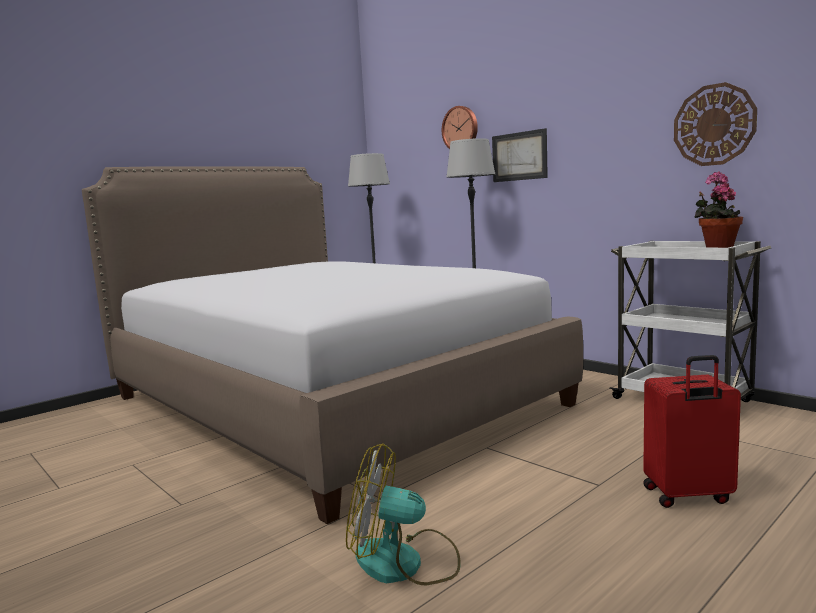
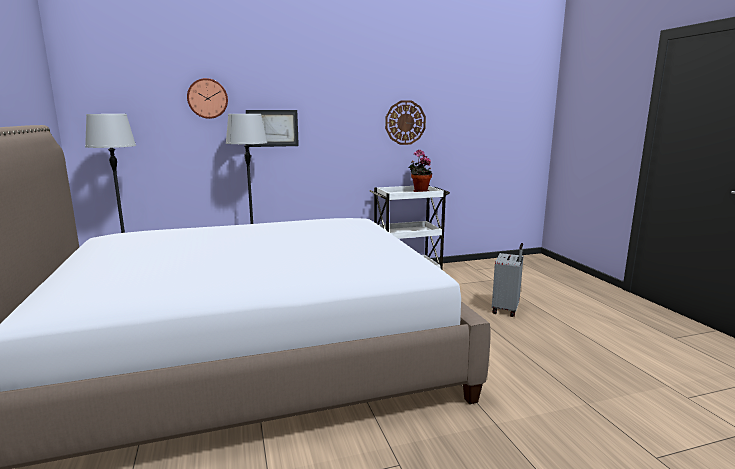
camera: 65 degrees left, 5 degrees up
(404, 563) = (533, 387): fan -> none
(687, 496) = (506, 310): red suitcase -> grey suitcase

